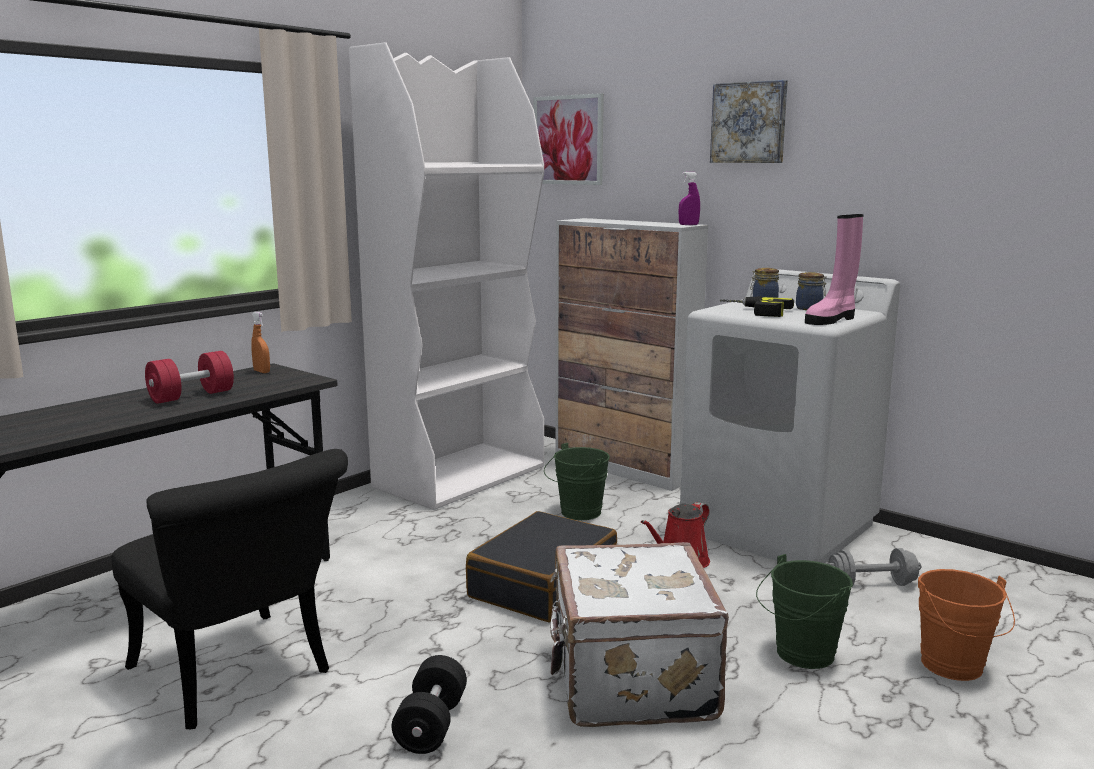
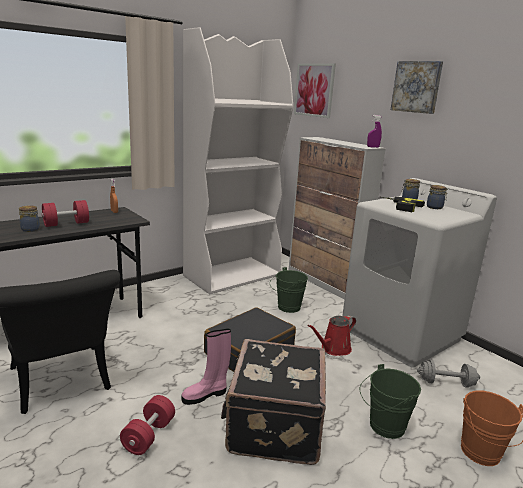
camera: 10 degrees right, 5 degrees up
(132, 409) = (30, 229): none -> jar
(431, 725) = (149, 435): black dumbbell -> red dumbbell
(629, 680) = (273, 425): white suitcase -> black suitcase
(831, 320) = (443, 218): pink boot -> pink boot (205, 395)

